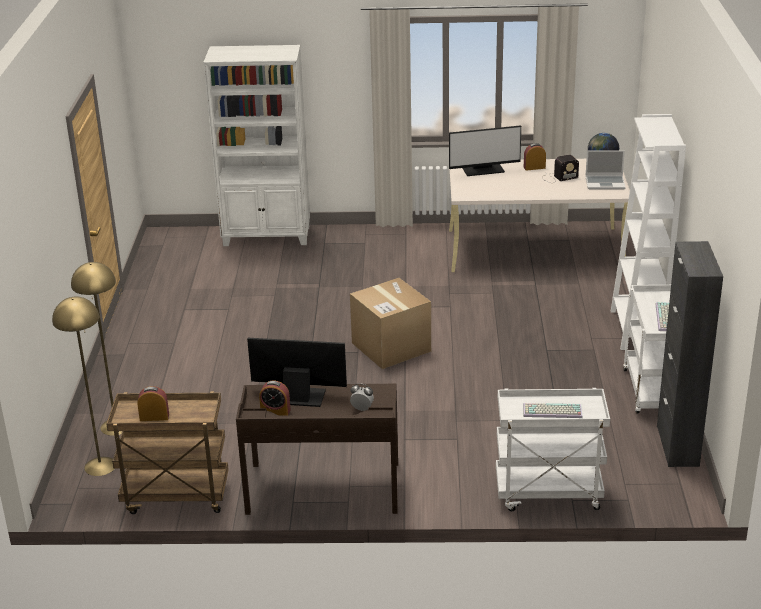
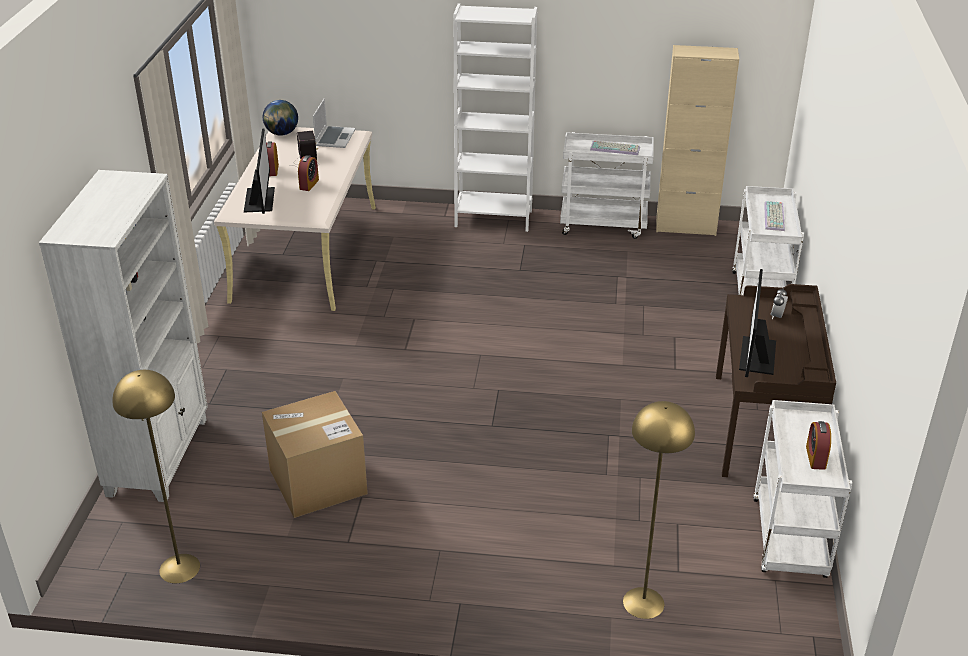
camera: 85 degrees left, 5 degrees up
(100, 466) = (732, 613): yellow floor lamp -> yellow floor lamp (179, 568)
(175, 497) = (790, 540): brown cart -> white cart
(275, 411) = (787, 371): alarm clock -> alarm clock (309, 184)
(391, 347) = (493, 365): cardboard box -> cardboard box (318, 482)
(677, 446) = (685, 227): black cabinet -> beige cabinet

